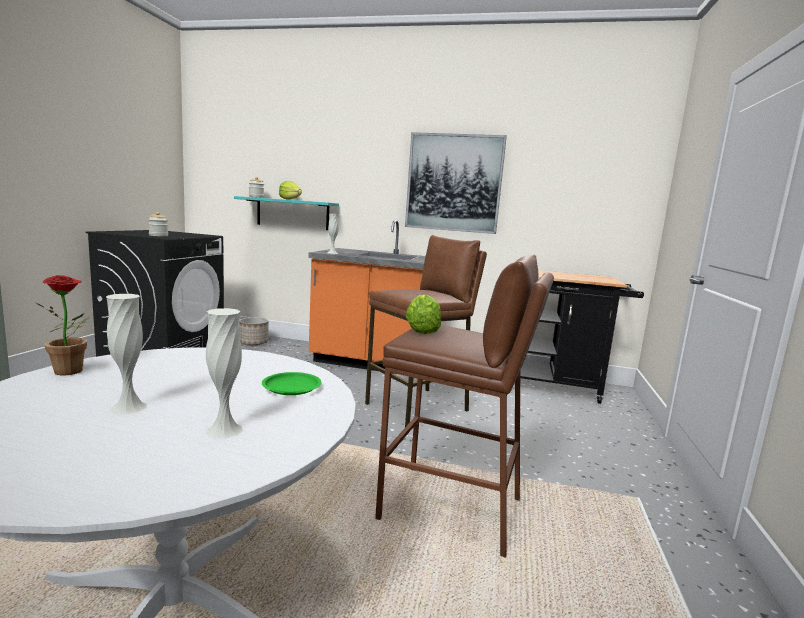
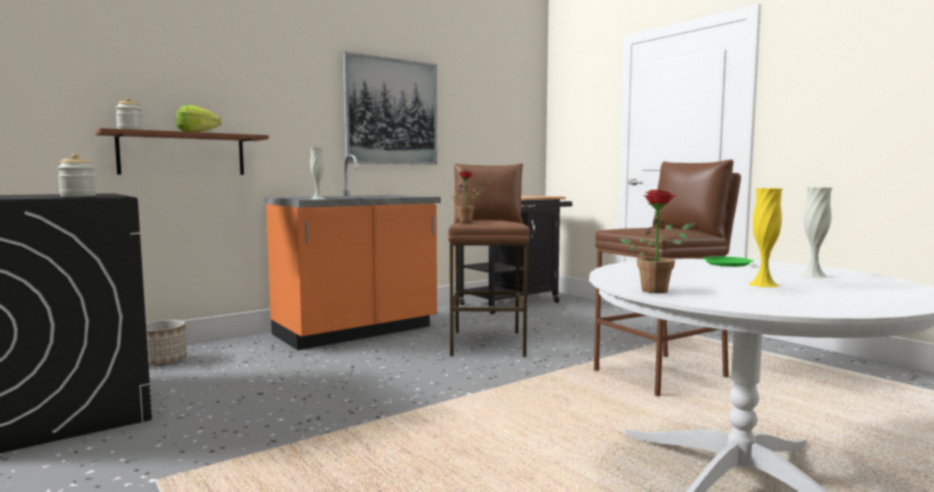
camera: 50 degrees left, 5 degrees down
(128, 407) = (763, 284): white vase -> yellow vase
(292, 213) = (182, 154): turquoise shelf -> brown shelf
(396, 290) = (468, 221): none -> potted plant
(422, 330) = (638, 230): lettuce -> none

